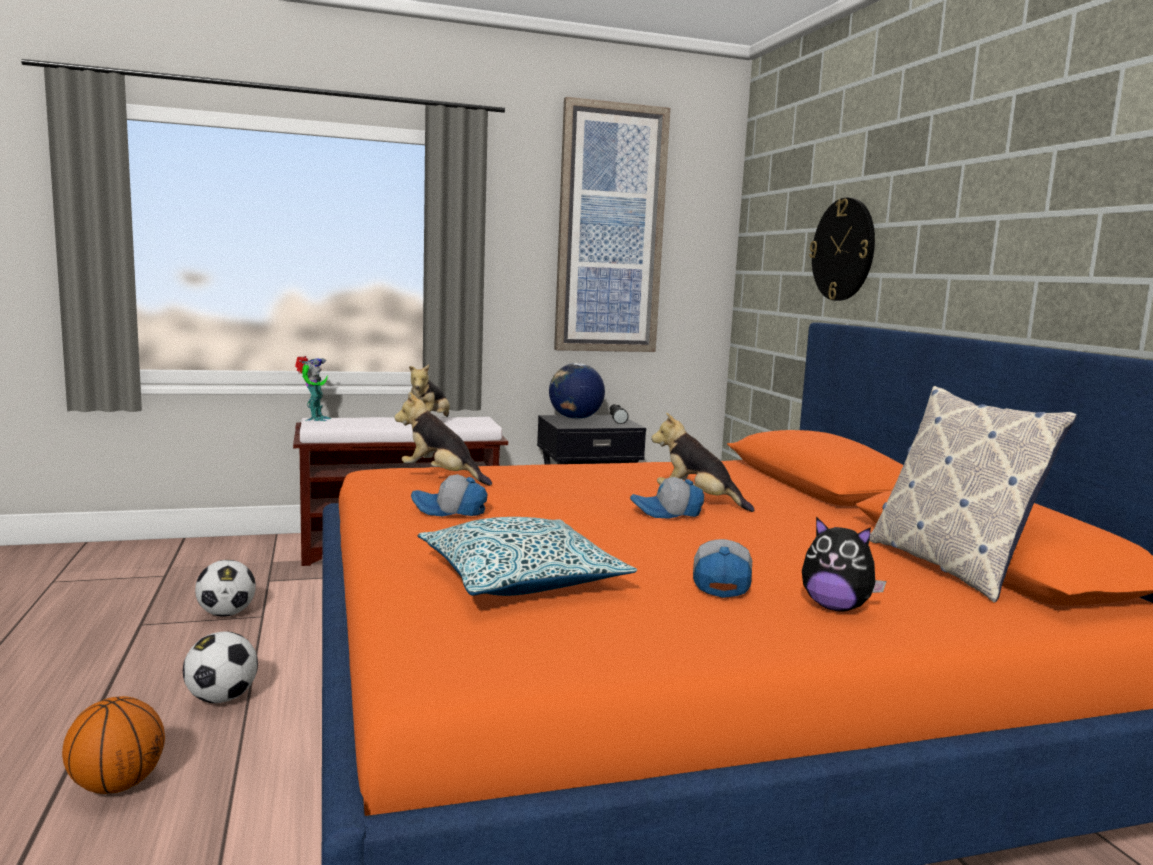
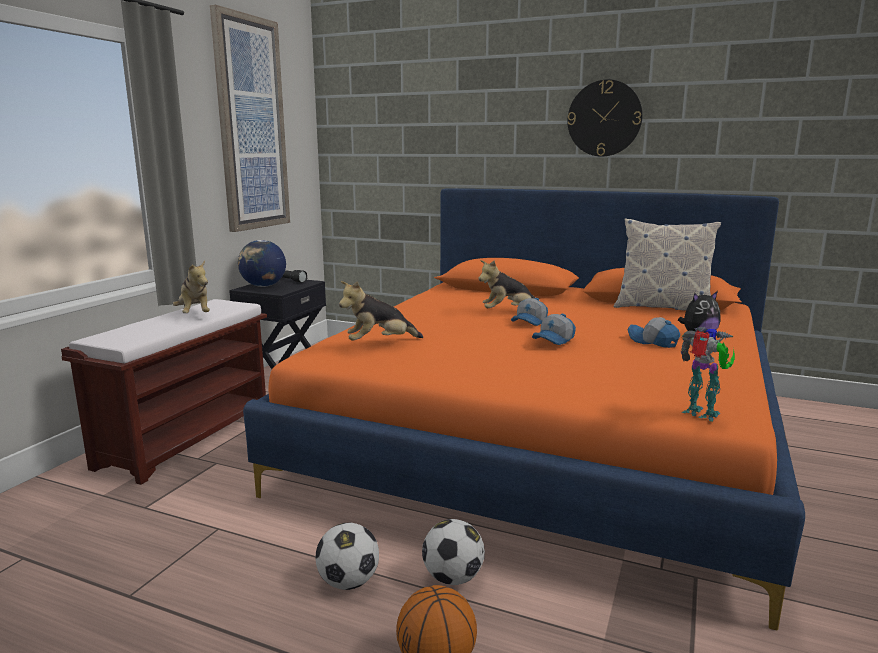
camera: 50 degrees left, 5 degrees up
(226, 614) = (184, 544): football -> football (453, 578)
(315, 419) = (91, 339): toy robot -> toy robot (702, 415)
(449, 511) = (456, 359): cap -> cap (554, 340)
(521, 579) = (609, 373): pillow -> none
(843, 249) = (447, 139): wall clock -> wall clock (604, 118)

